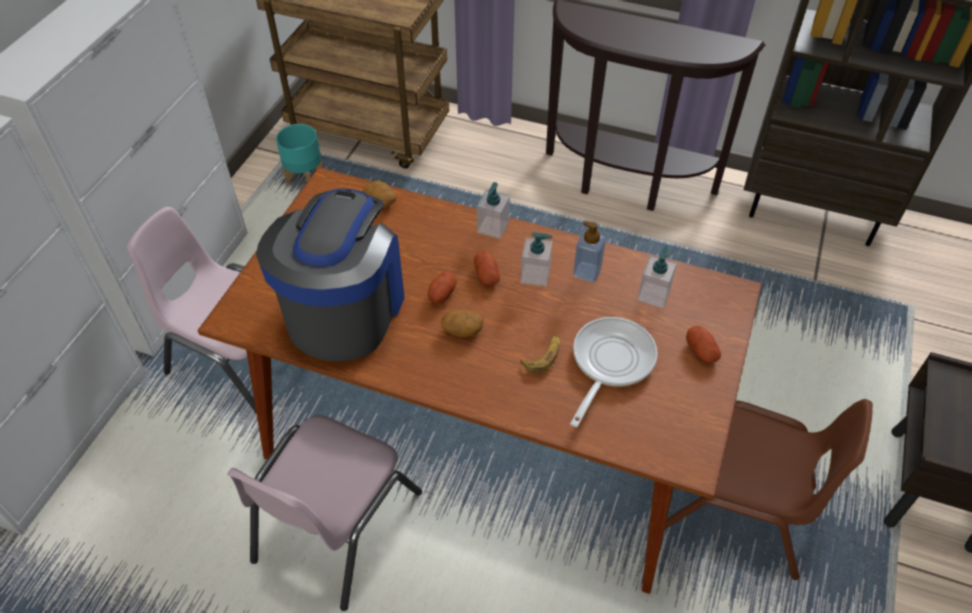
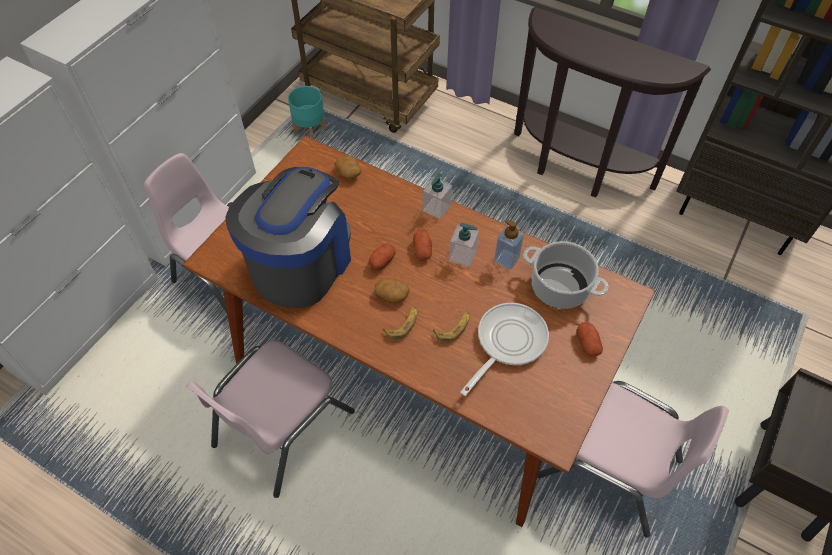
camera: 10 degrees right, 5 degrees up
(483, 361) = (403, 324): none -> banana
(653, 294) = (559, 287): soap dispenser -> cooking pot
(737, 508) = (610, 468): brown chair -> pink chair

